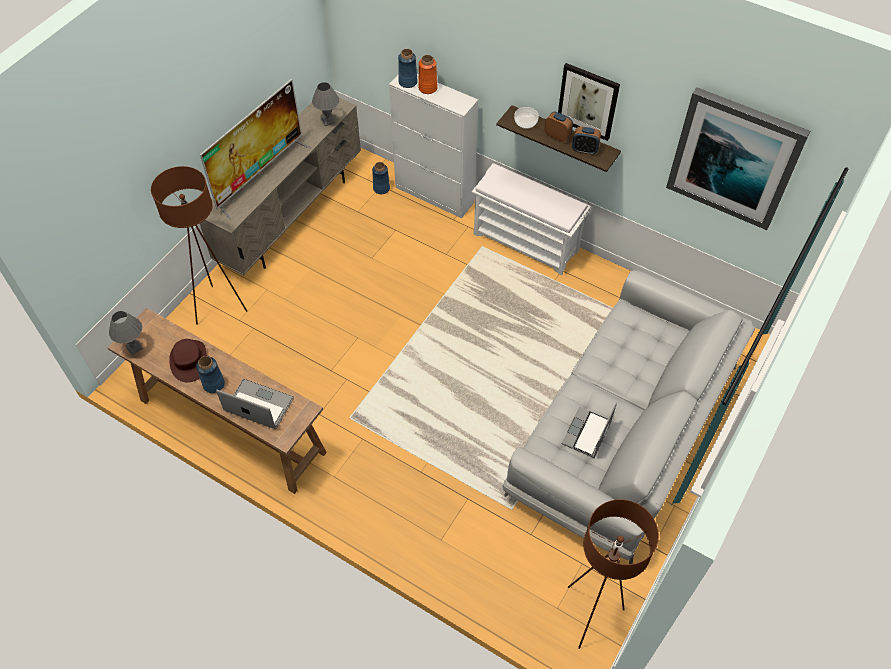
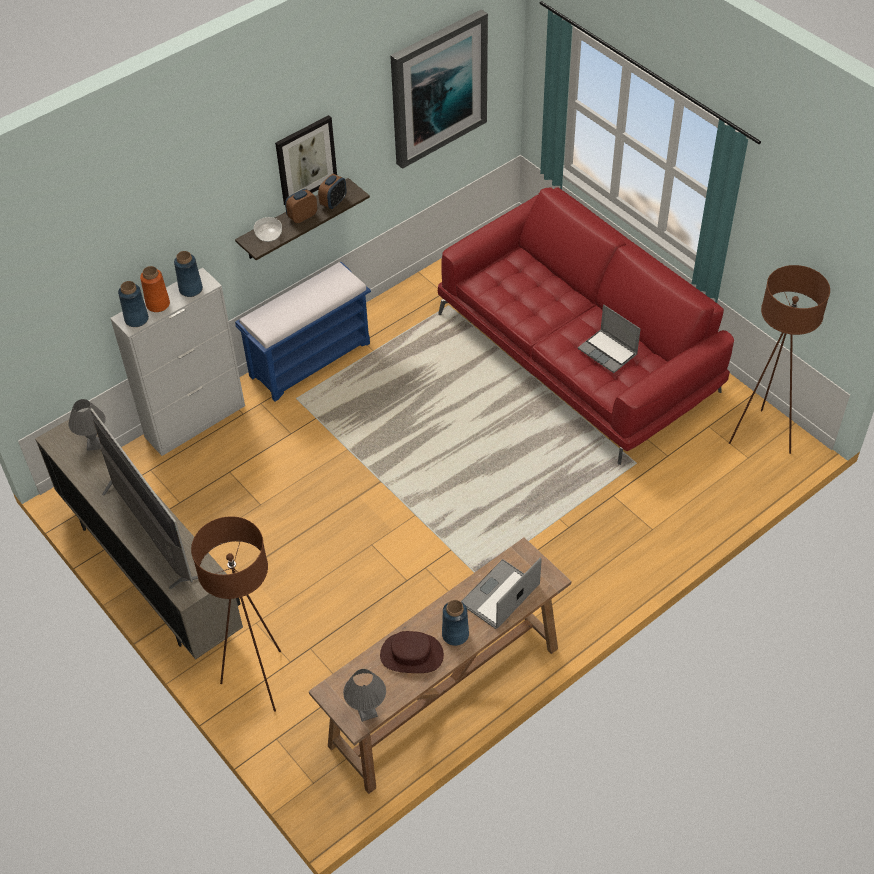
camera: 70 degrees left, 5 degrees down
(381, 188) = (155, 470): blue vase -> blue vase (190, 289)
(526, 242) = (311, 359): white bench -> blue bench
(622, 431) = (578, 353): grey sofa -> red sofa

